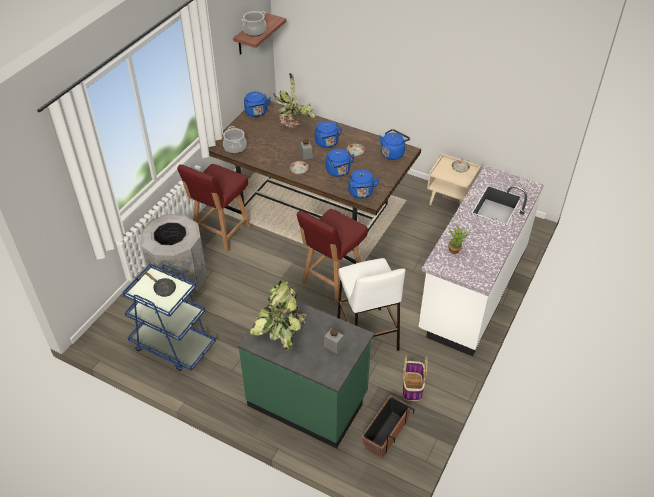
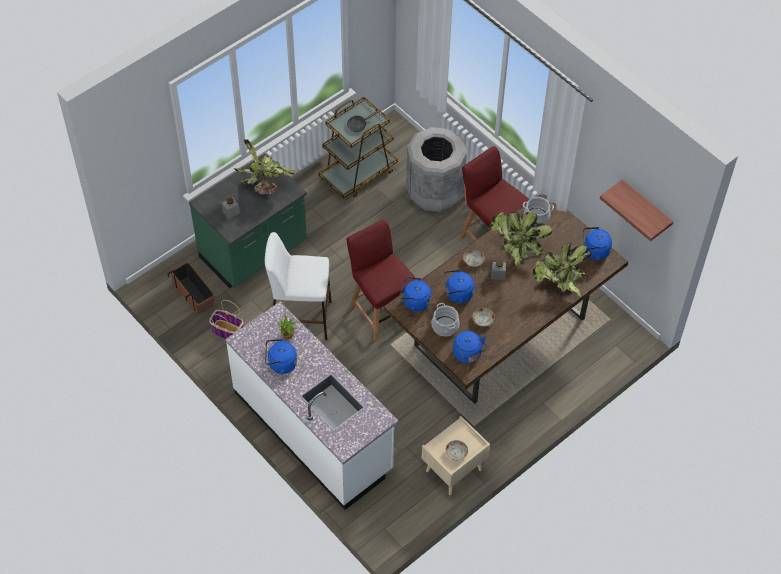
camera: 110 degrees right, 10 degrees up
(173, 345) = (358, 173): blue cart -> brown cart
(255, 31) = (628, 201): cooking pot -> cooking pot (445, 326)
(273, 151) = (517, 248): none -> potted plant
(327, 143) = (511, 300): blue kettle -> blue kettle (280, 364)

